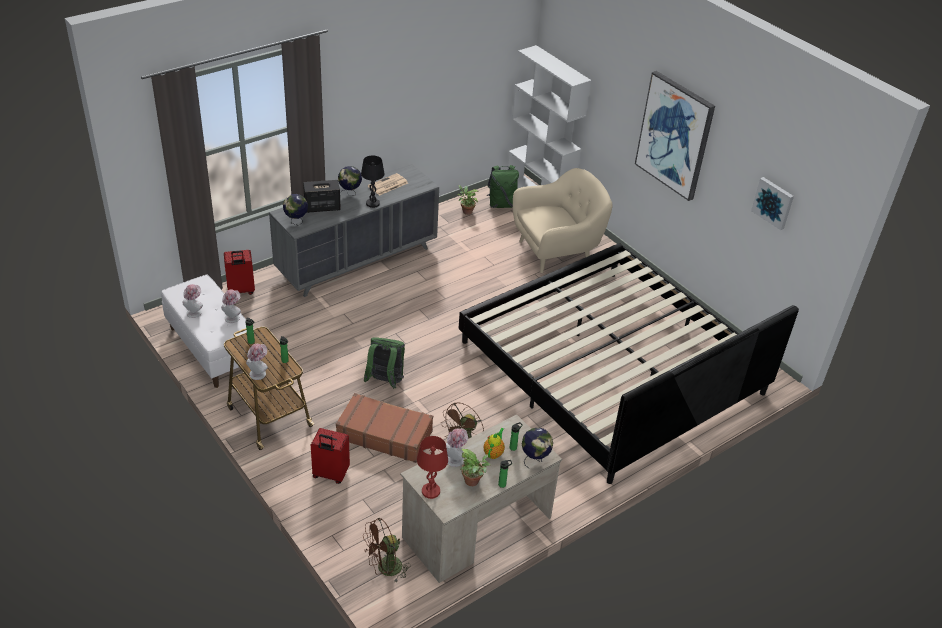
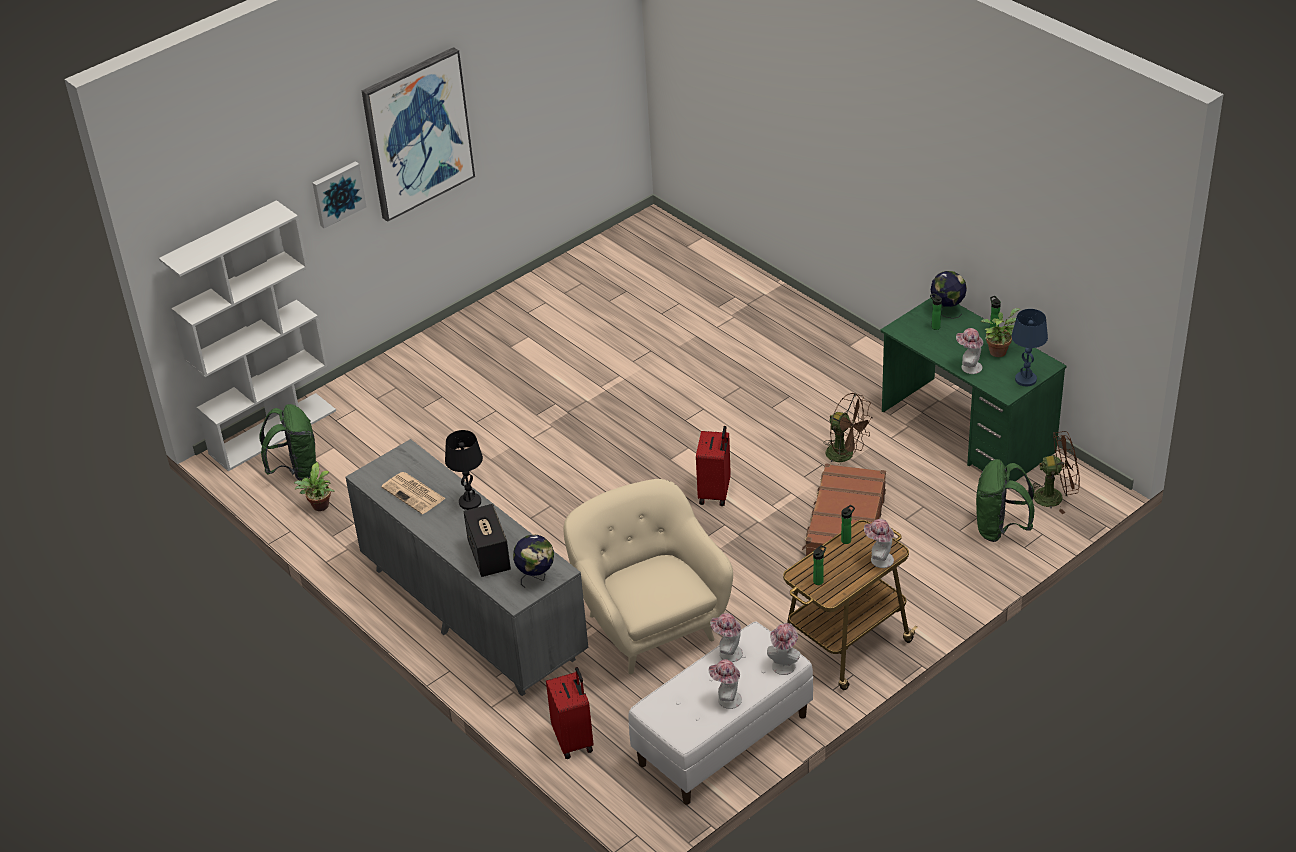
camera: 90 degrees left, 0 degrees up
(212, 339) = (784, 663): none -> hat
(330, 474) = (930, 565): red suitcase -> red suitcase (715, 493)
(350, 193) = (445, 531): globe -> none
(385, 382) = (745, 541): green backpack -> green backpack (1000, 529)
(385, 569) = (1054, 496): brown fan -> brown fan turned 60 degrees counterclockwise
(430, 491) = (1026, 379): red table lamp -> blue table lamp
(476, 528) = (967, 432): beige desk -> green desk
(494, 452) = (949, 340): teapot -> none
(556, 251) = (418, 404): beige armchair -> beige armchair (649, 624)
(611, 368) = (665, 343): bed -> none
(773, 202) = (558, 69): picture -> picture (337, 193)

